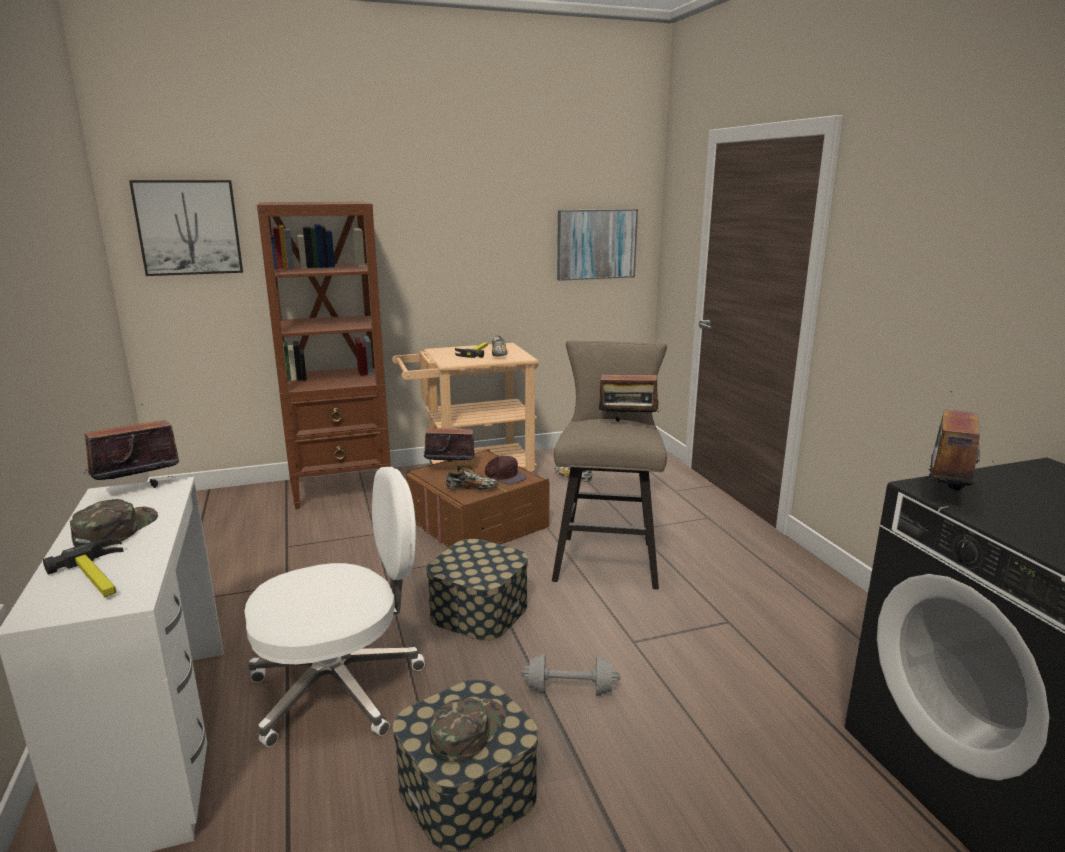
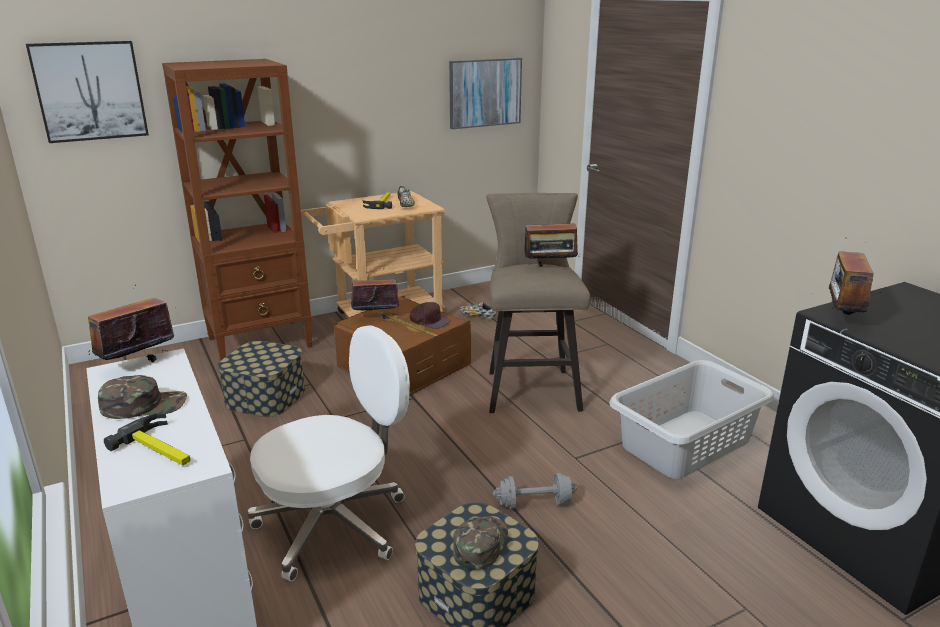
camera: 10 degrees left, 5 degrees up
(115, 530) = (144, 405): green cap -> green cap turned 75 degrees clockwise
(471, 489) = (403, 335): shoe -> none
(479, 611) = (434, 445): storage box -> storage box (265, 397)
(770, 638) = (684, 443): none -> grey laundry basket

